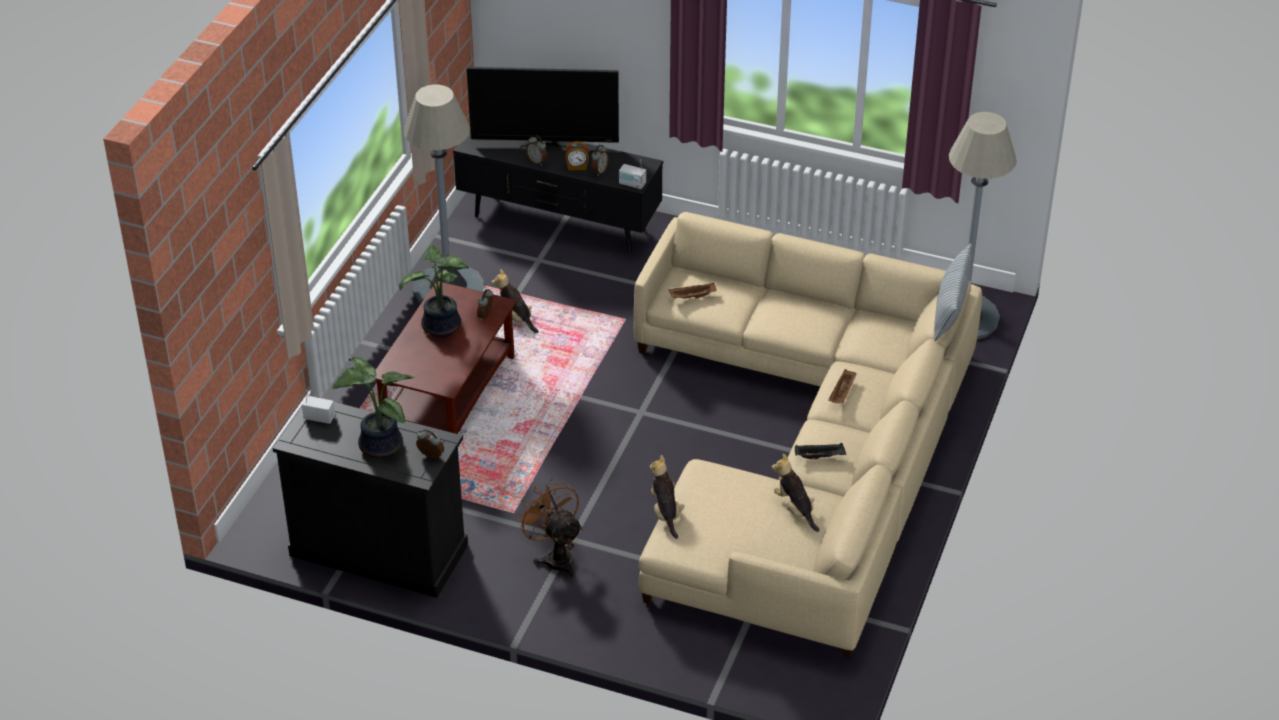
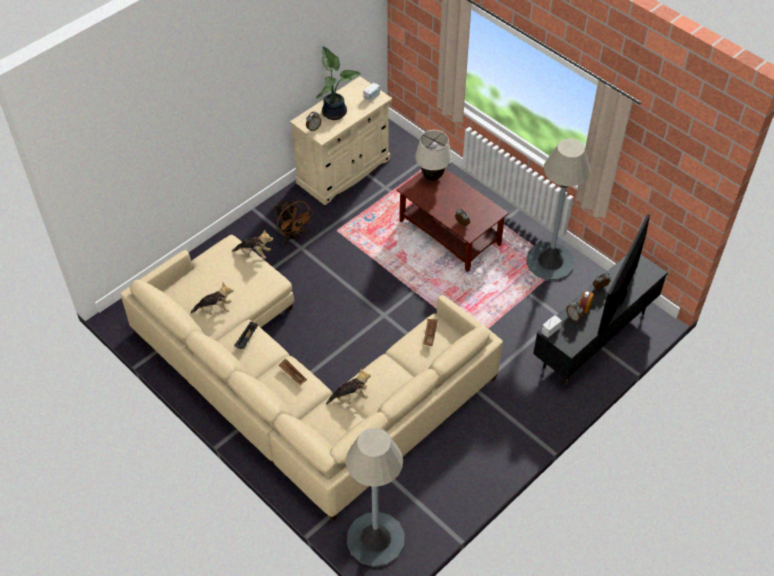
camera: 115 degrees right, 10 degrees up
(379, 550) = (343, 171): black cabinet -> beige cabinet
(406, 370) = (432, 177): none -> beige table lamp
(441, 328) = (461, 201): potted plant -> none
(516, 317) = (505, 285): plush toy -> plush toy (350, 397)
(555, 556) = (293, 236): brown fan -> brown fan turned 60 degrees clockwise
(950, 310) = (299, 437): pillow -> none

